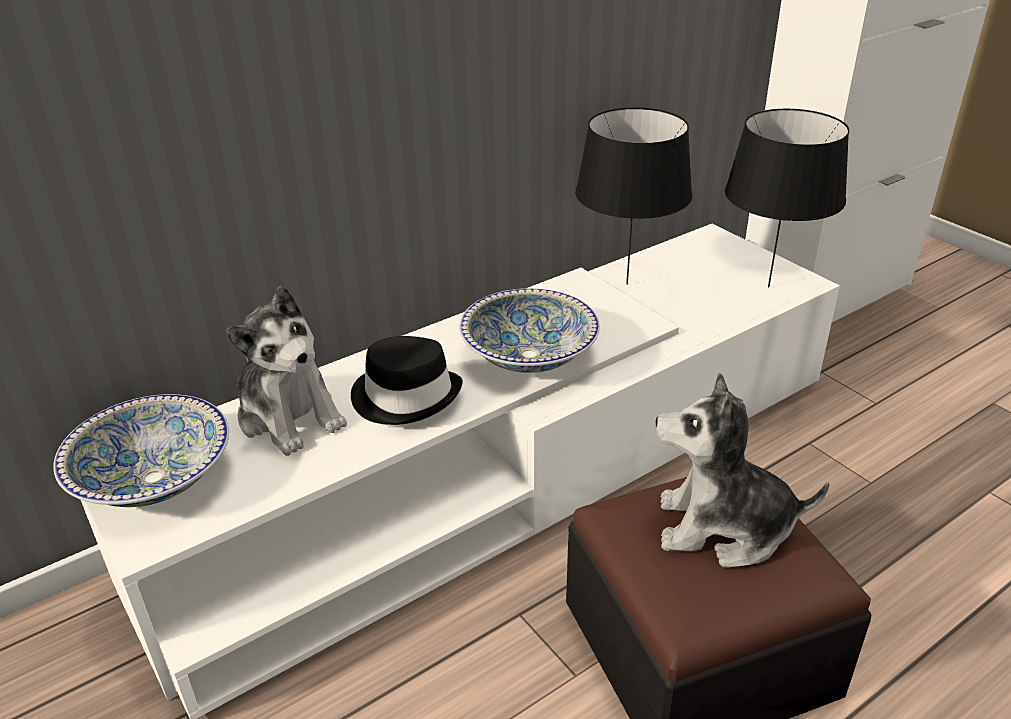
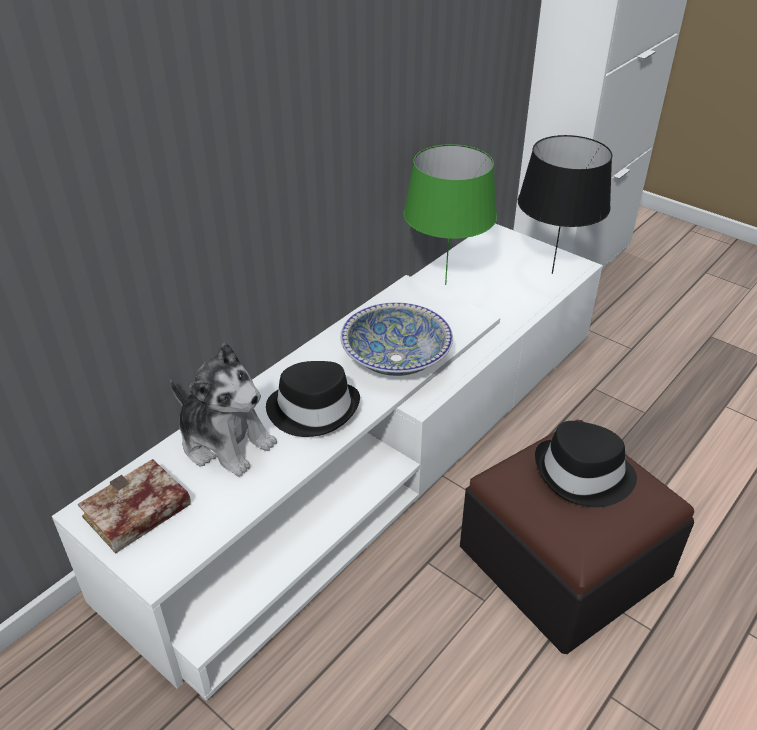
camera: 15 degrees left, 5 degrees up
(153, 478) = (135, 515): bowl -> book
(627, 283) = (446, 284): black table lamp -> green table lamp
(723, 528) = (583, 475): plush toy -> black hat

